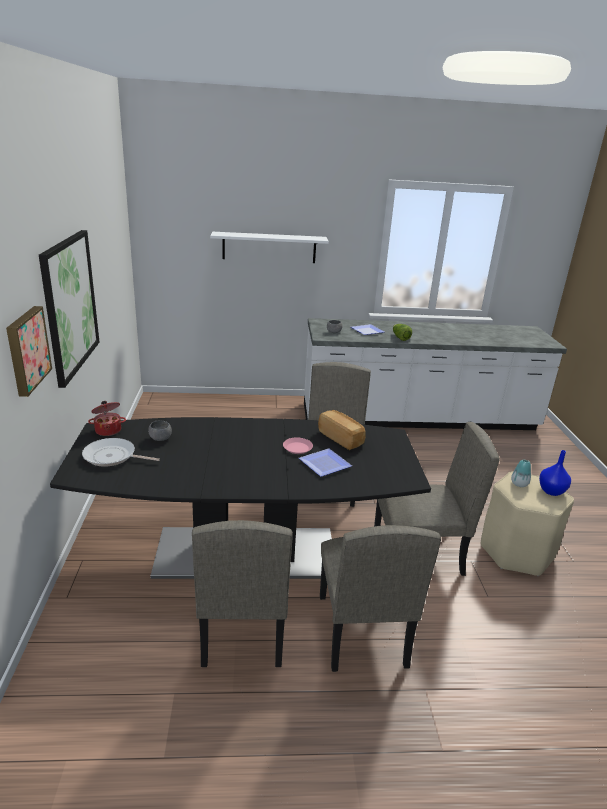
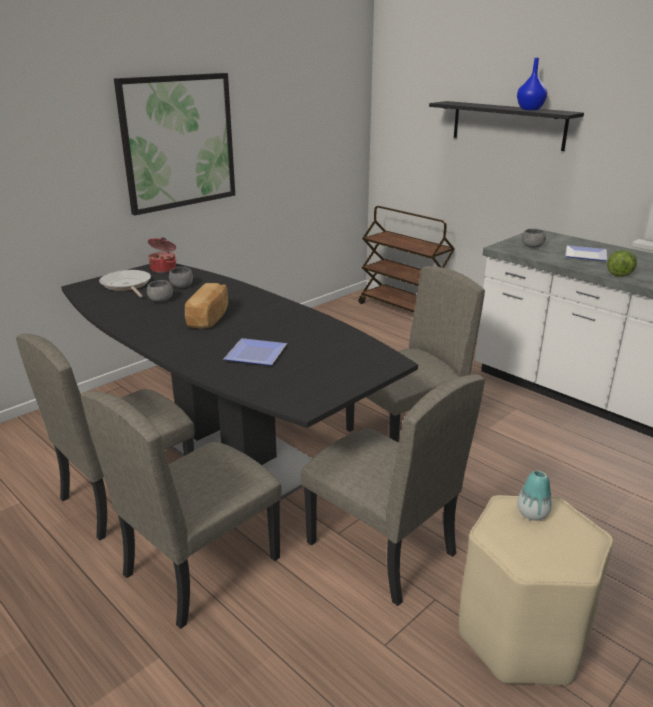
camera: 50 degrees right, 0 degrees up
(26, 350) = (68, 160): picture -> none
(173, 456) = (161, 300): none -> grey bowl
(198, 400) = (404, 310): none -> brown cart
(269, 247) = (508, 125): white shelf -> black shelf
(297, 448) = (264, 333): pink plate -> none
(341, 438) = (325, 343): bread -> bread (210, 318)
(551, 491) = (570, 549): blue vase -> blue vase (530, 109)

